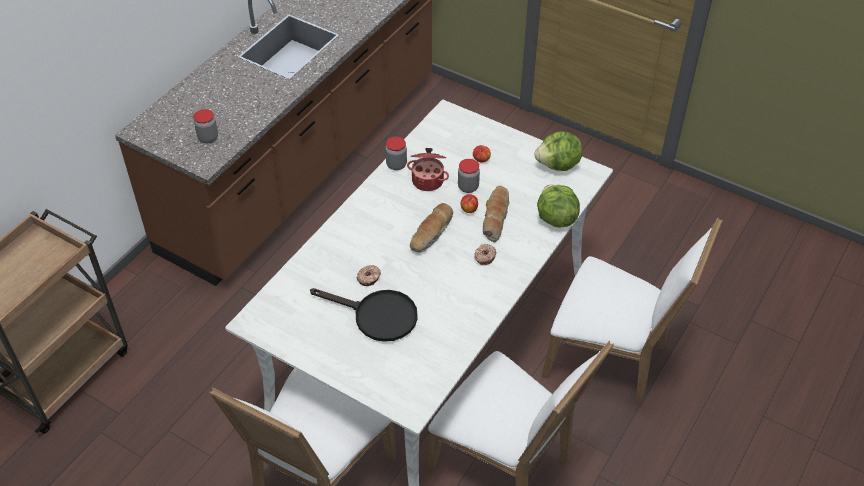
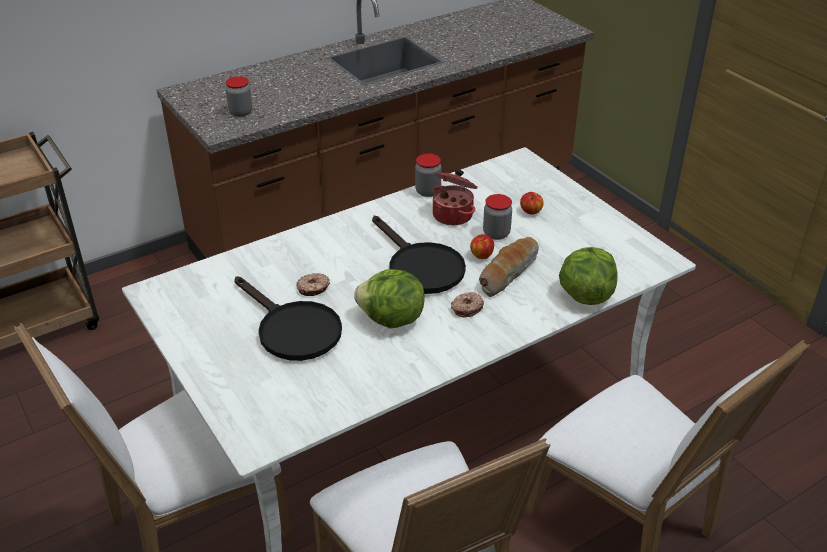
camera: 25 degrees right, 10 degrees down
(432, 234) = (420, 266): bread -> black frying pan
(558, 165) = (624, 242): lettuce -> lettuce (391, 320)

